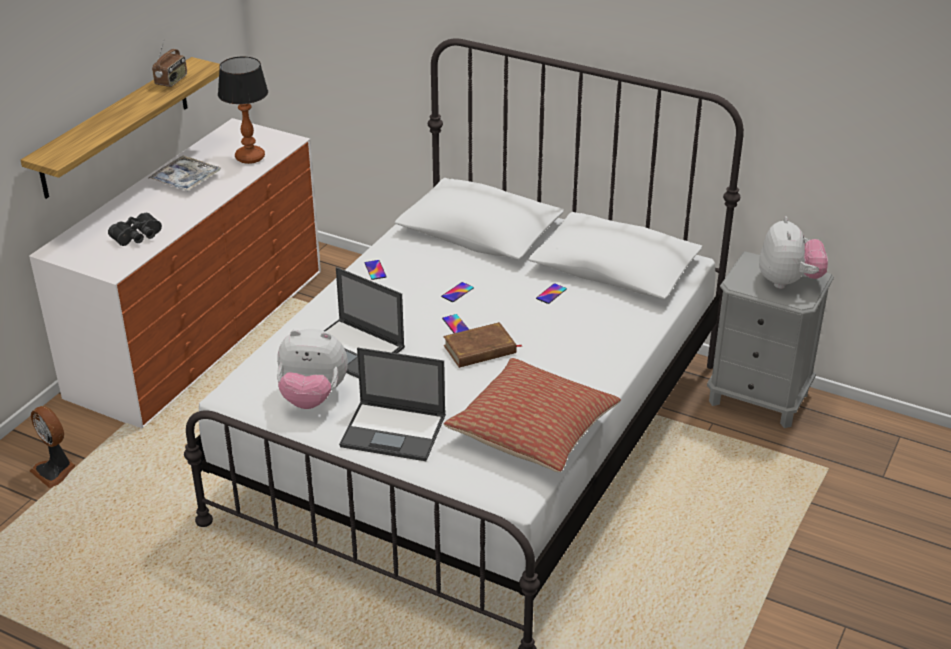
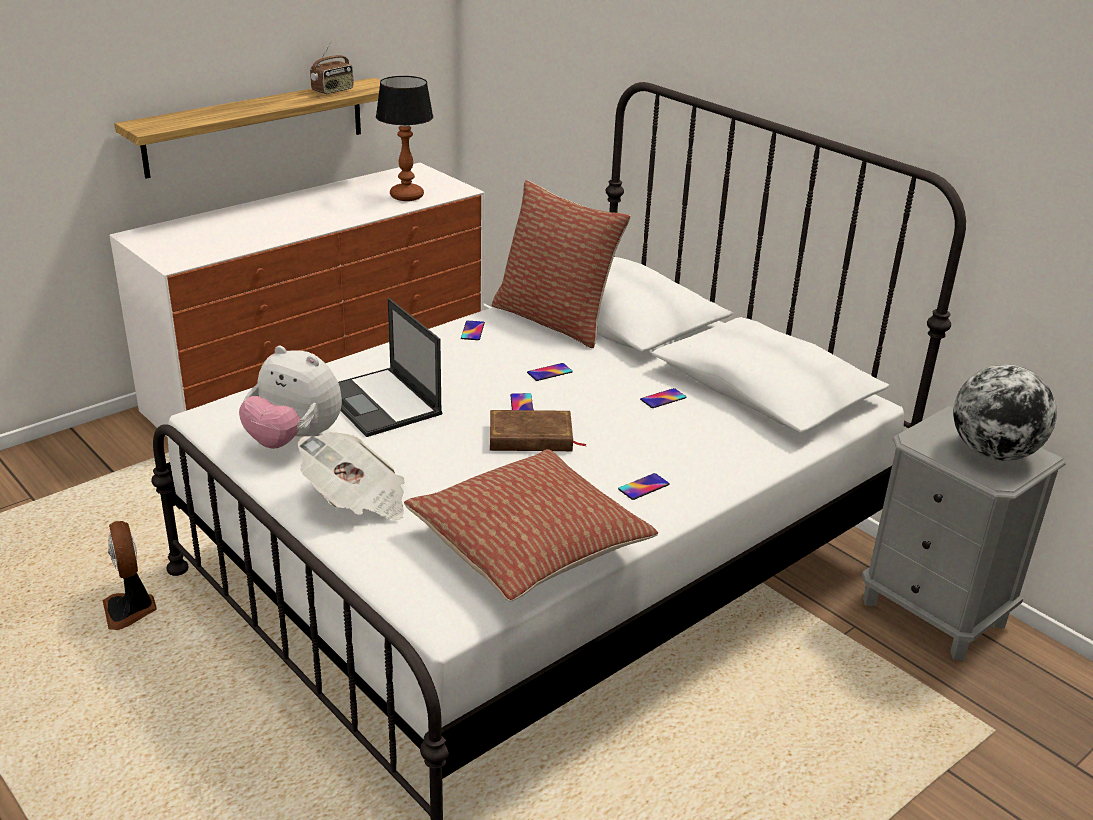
camera: 20 degrees right, 5 degrees down
(55, 471) = (76, 477): fan -> fan (130, 610)
(138, 237) = (228, 240): black binoculars -> none
(185, 180) = (324, 202): tray -> none
(394, 431) = (356, 501): laptop -> newspaper
(431, 245) = (555, 320): none -> pillow
(580, 367) = (643, 487): none -> phone
(788, 282) = (992, 453): plush toy -> globe

